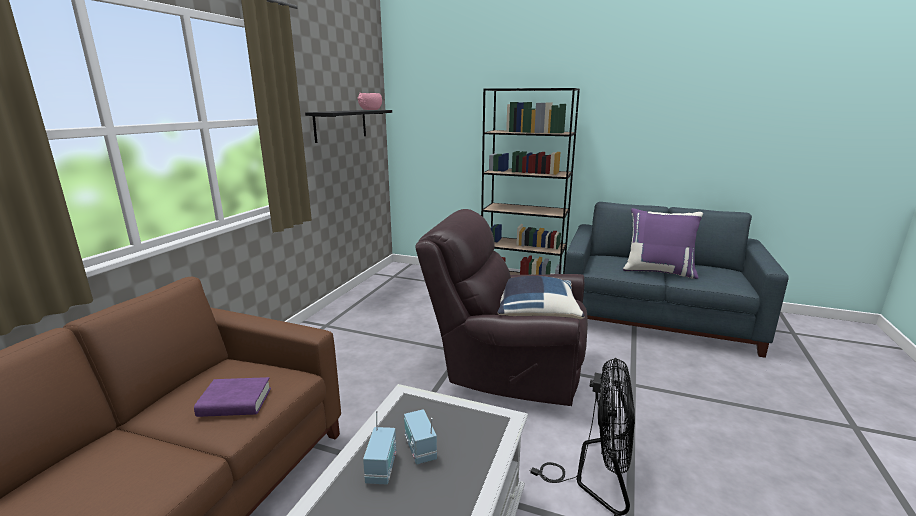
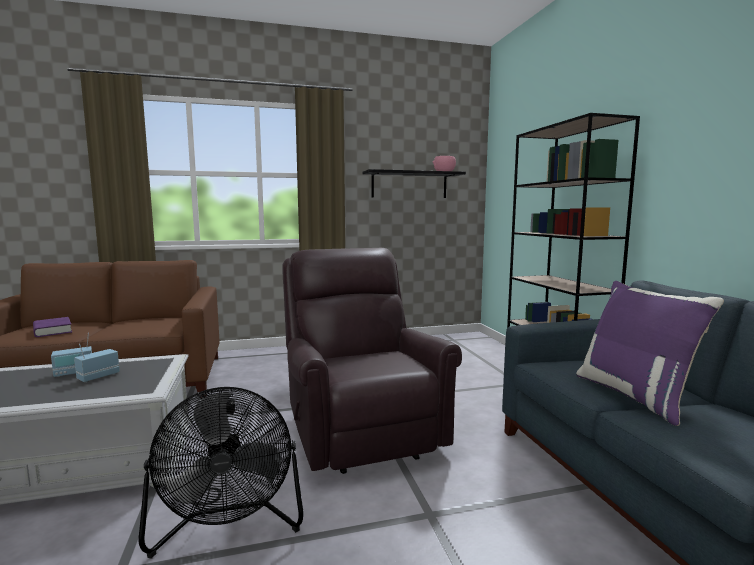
camera: 55 degrees right, 10 degrees down
(235, 402) = (131, 327): purple book -> purple book (52, 331)
(535, 313) = (360, 361): blue pillow -> none

